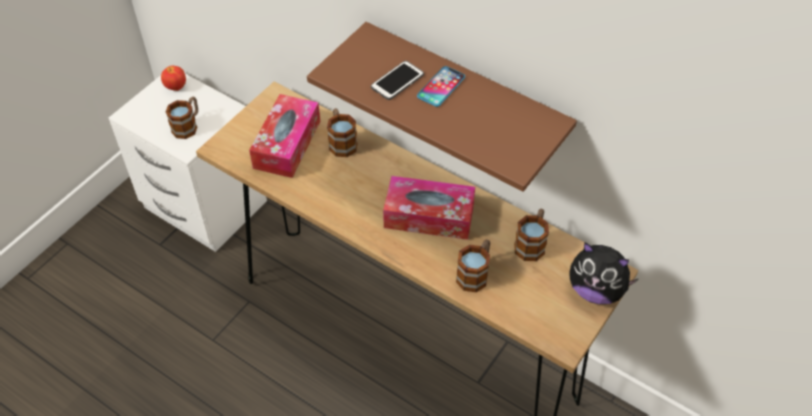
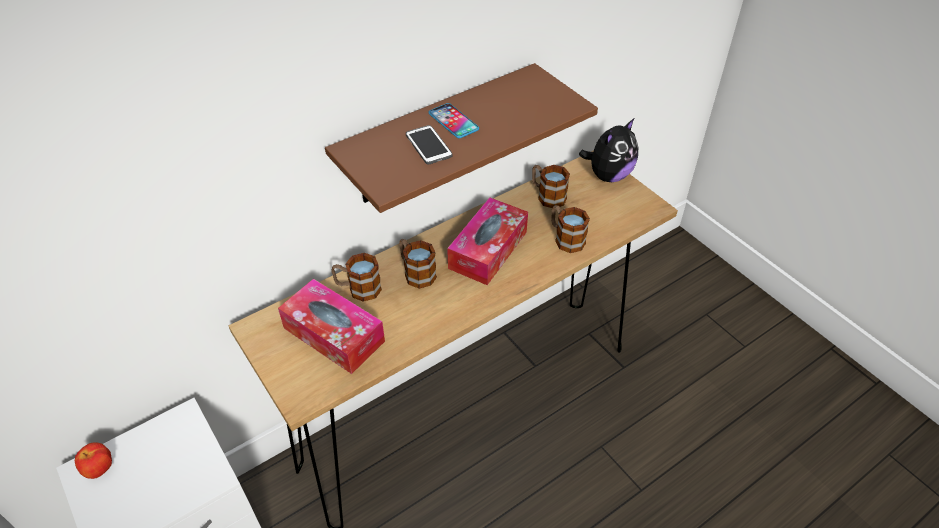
camera: 70 degrees left, 5 degrees down
(188, 125) = (177, 469): mug -> mug (416, 272)

